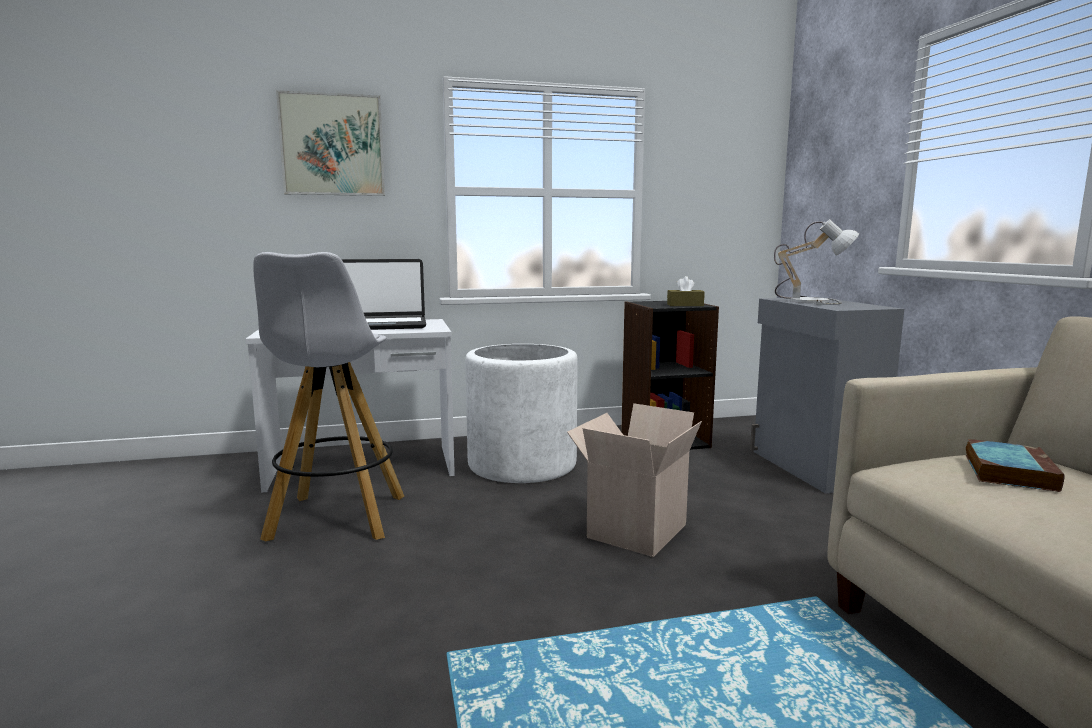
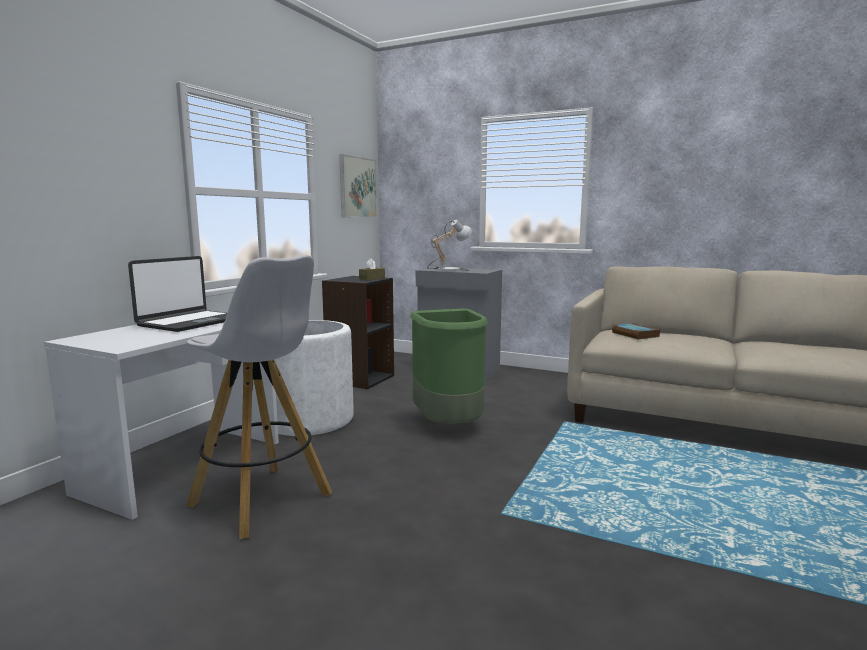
camera: 50 degrees left, 0 degrees up
(332, 145) = (80, 136): picture -> picture (357, 187)
(635, 529) = (449, 426): cardboard box -> green trash can

